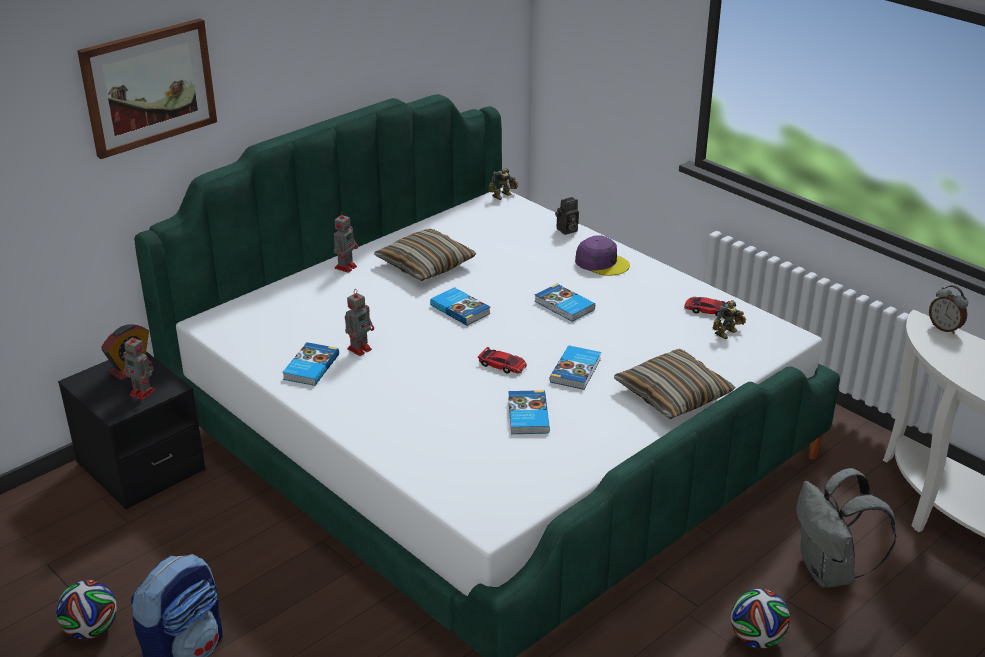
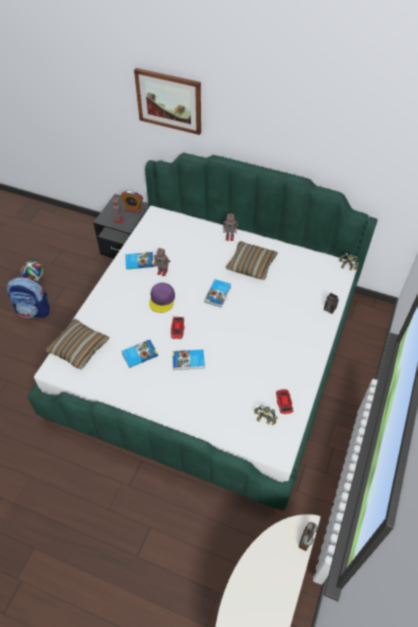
camera: 65 degrees right, 20 degrees up
(564, 306) = (247, 335): book -> none
(602, 263) = (303, 336): purple cap -> purple cap (162, 299)
(673, 395) = (187, 411): pillow -> pillow (79, 348)
(756, 639) = (116, 519): football -> none
(830, 572) = (181, 544): grey backpack -> none

